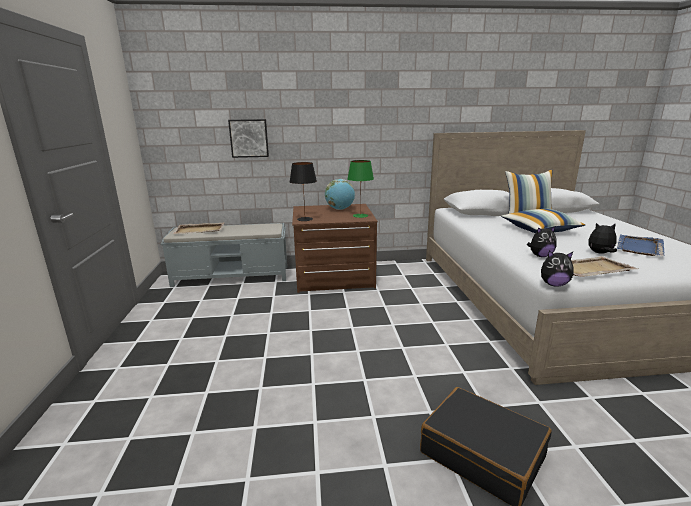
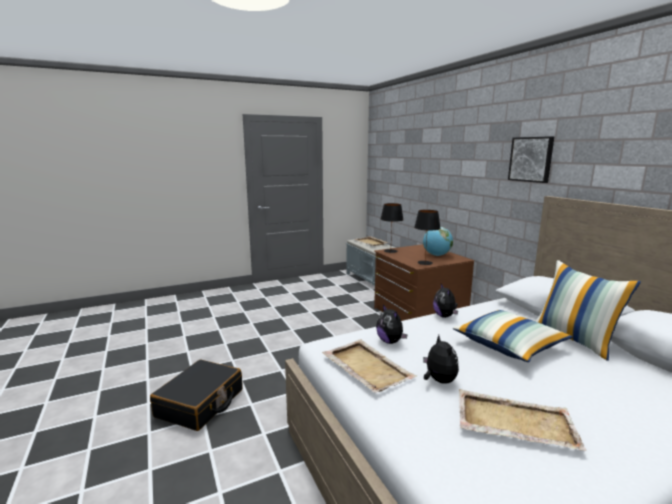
camera: 70 degrees right, 5 degrees down
(249, 138) = (410, 181): picture -> picture (531, 159)
(360, 215) = (425, 263): green table lamp -> black table lamp
(553, 284) = (309, 346): plush toy -> plush toy (445, 316)
(639, 247) = (513, 422): blue tray -> beige tray

